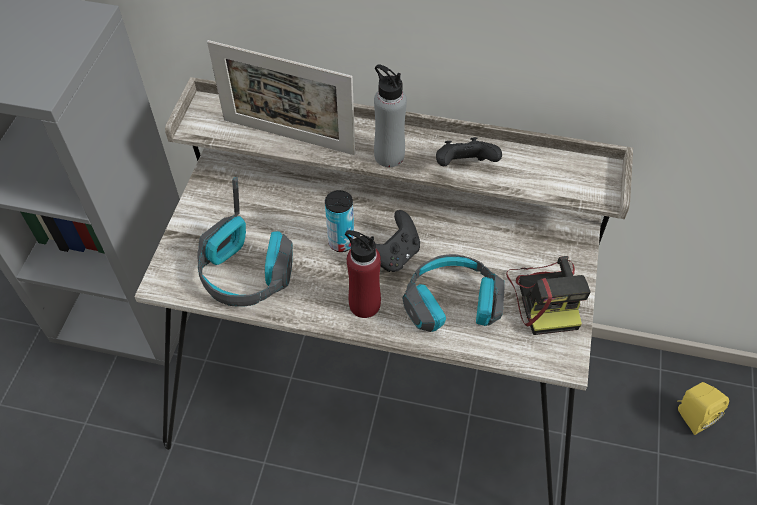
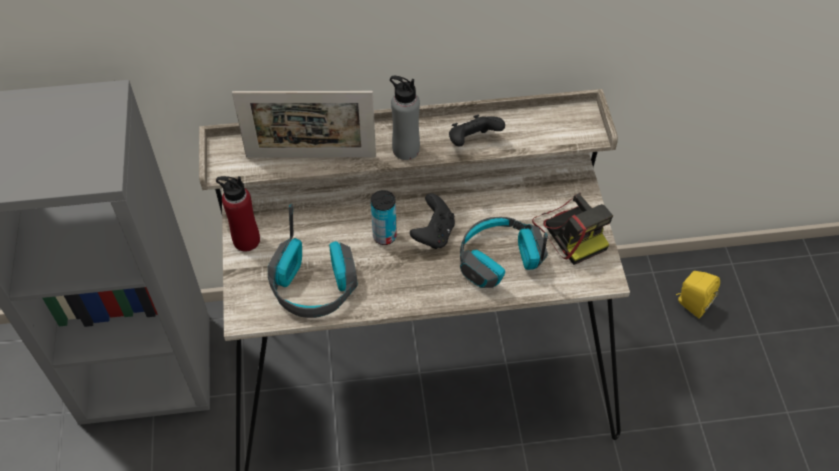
camera: 20 degrees left, 0 degrees up
(364, 304) = (427, 282): red bottle -> red bottle (246, 240)

